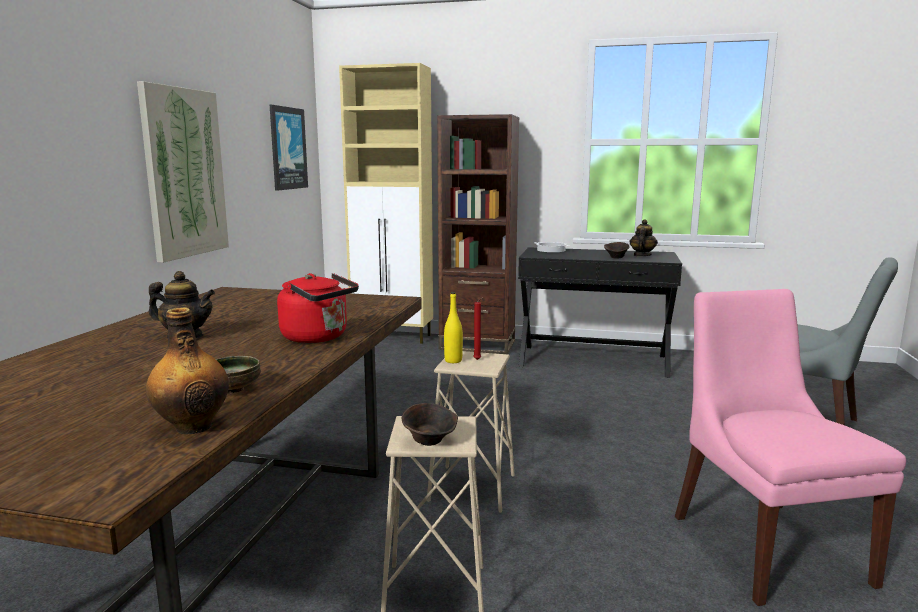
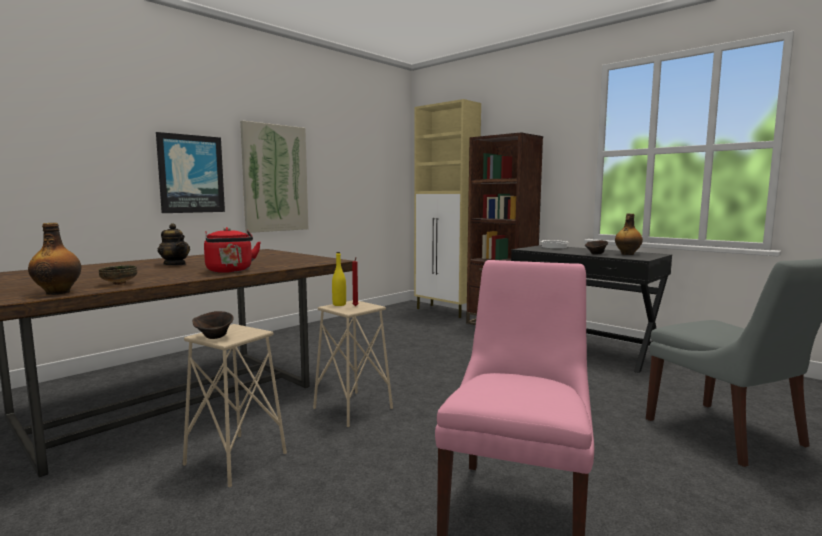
camera: 30 degrees right, 5 degrees down
(287, 148) = (376, 167): picture -> picture (191, 174)
(642, 255) = (627, 254): teapot -> bottle

